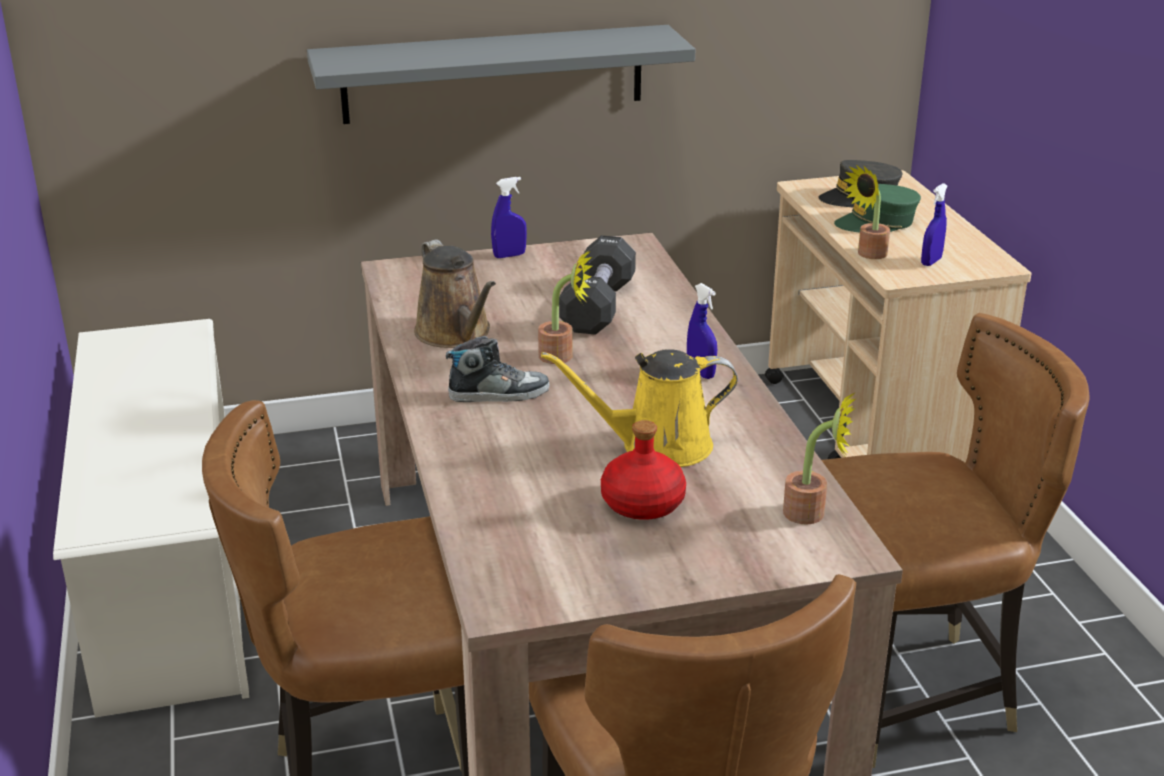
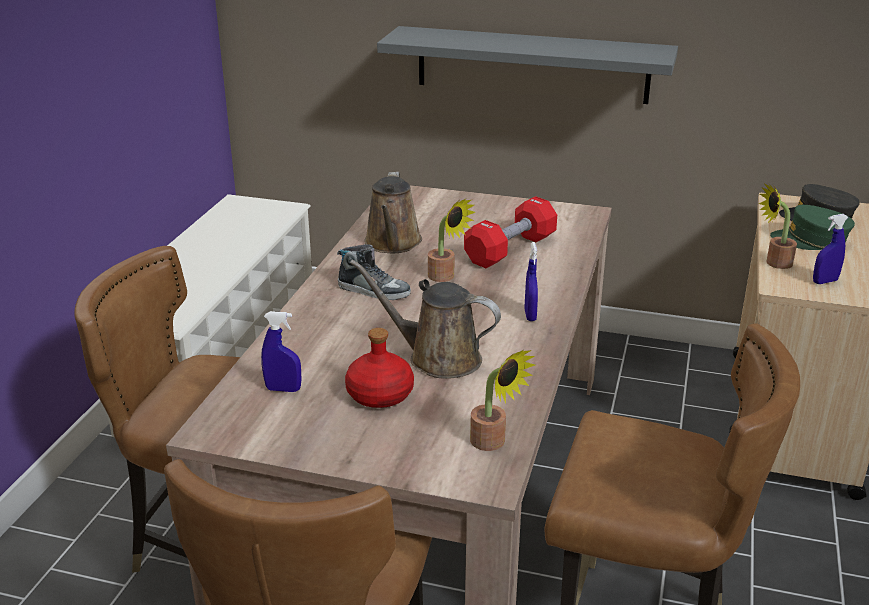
camera: 30 degrees right, 0 degrees up
(509, 255) = (489, 200): blue spray bottle -> blue spray bottle (283, 389)
(598, 306) = (510, 249): black dumbbell -> red dumbbell
(657, 446) = (437, 358): yellow watering can -> brown watering can

